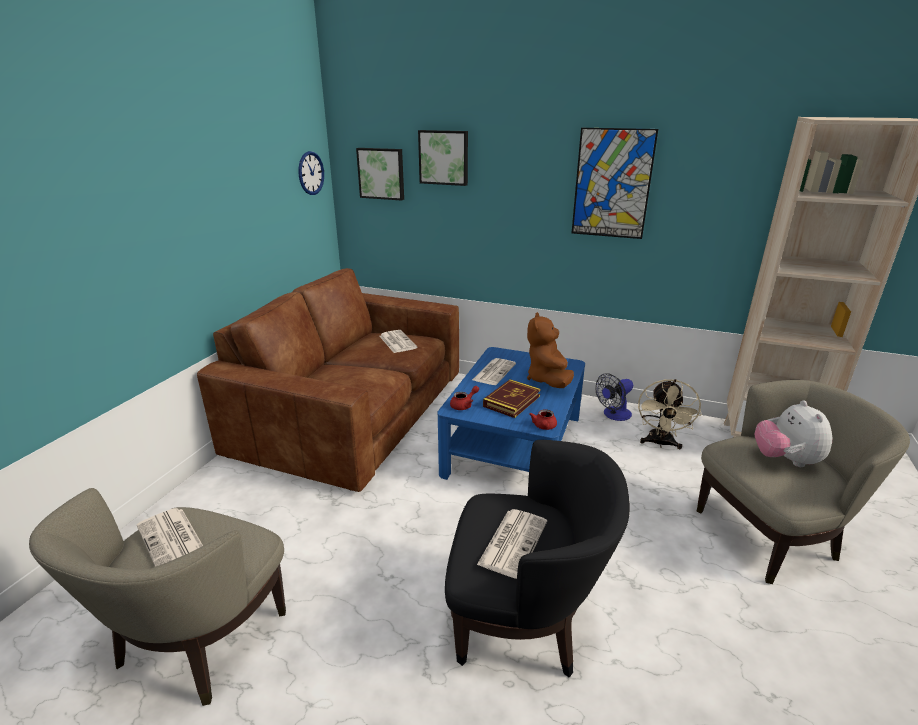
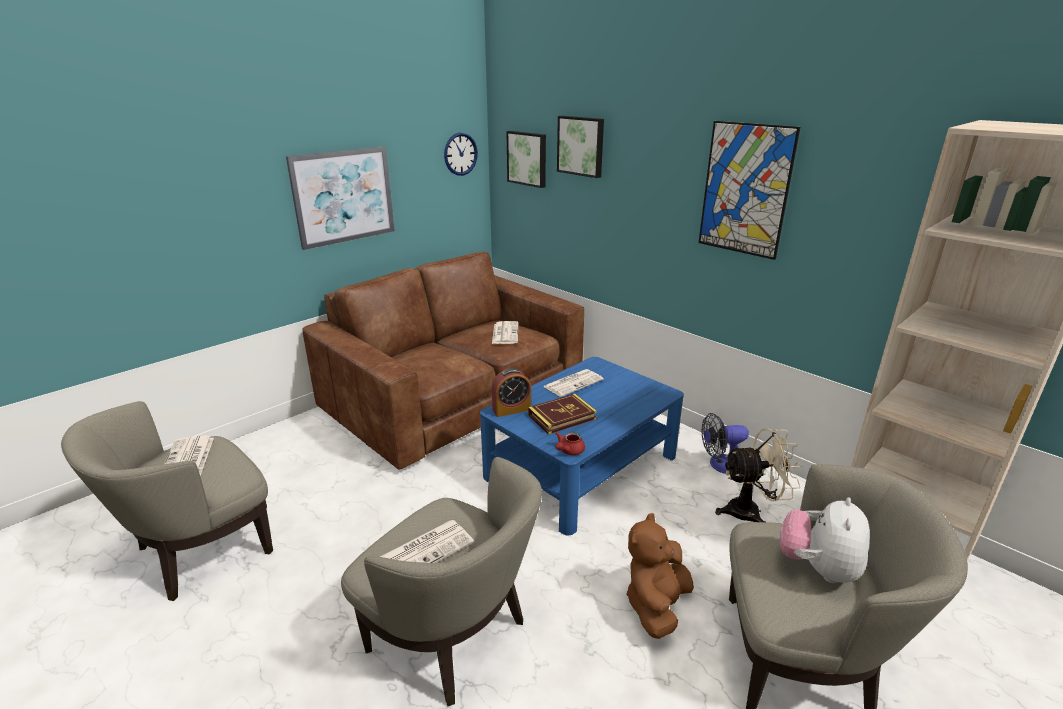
camera: 25 degrees right, 0 degrees up
(219, 223) = (343, 196): none -> picture
(464, 405) = (511, 409): red teapot -> alarm clock
(525, 619) = (453, 636): black armchair -> beige armchair
(548, 380) = (622, 404): brown plush toy -> brown plush toy (656, 605)
(660, 443) = (751, 512): beige fan -> beige fan turned 135 degrees counterclockwise

